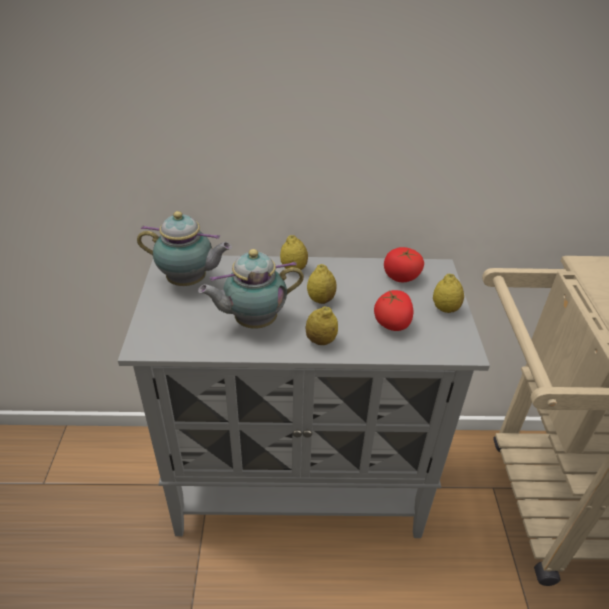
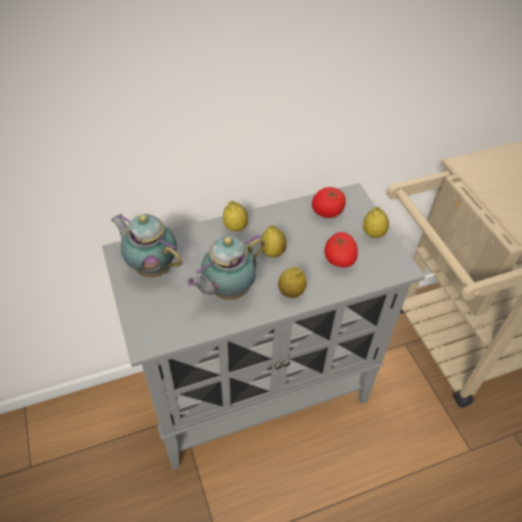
camera: 20 degrees left, 10 degrees up
(189, 282) = (151, 266): teapot -> teapot turned 135 degrees counterclockwise

